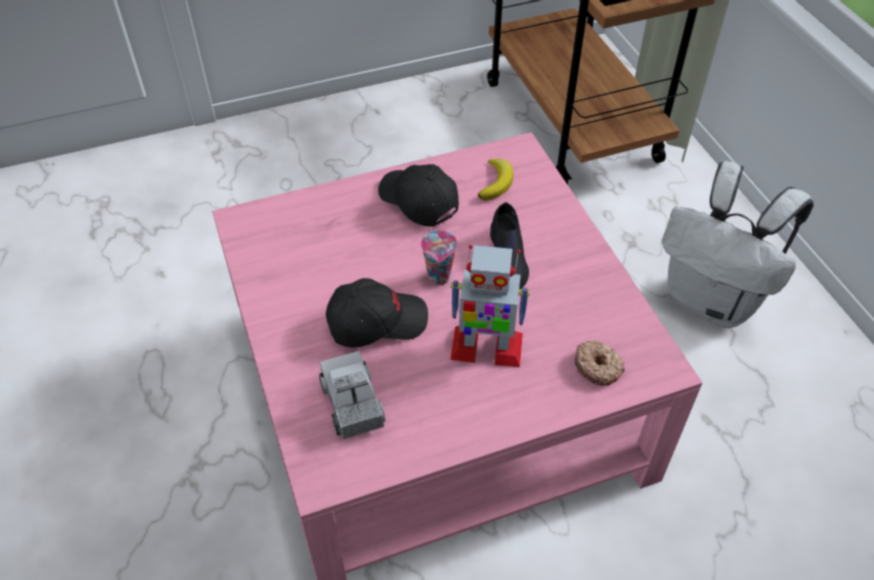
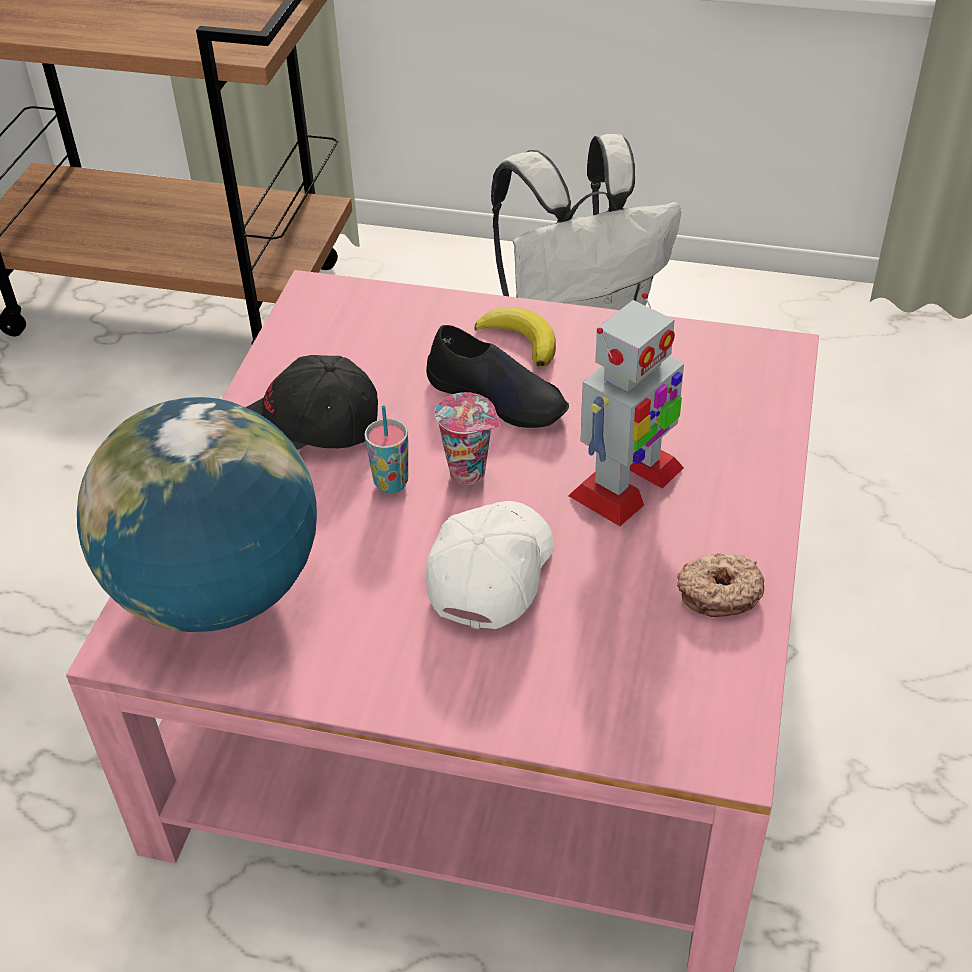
camera: 55 degrees left, 5 degrees down
(291, 230) = (217, 591): none -> globe
(352, 404) = (618, 662): toy truck -> none
(376, 321) = (490, 571): black cap -> white cap
(407, 252) = (391, 483): none -> cup
(496, 182) = (351, 341): banana -> banana (521, 340)
(598, 367) = (736, 402): donut -> donut (719, 592)

